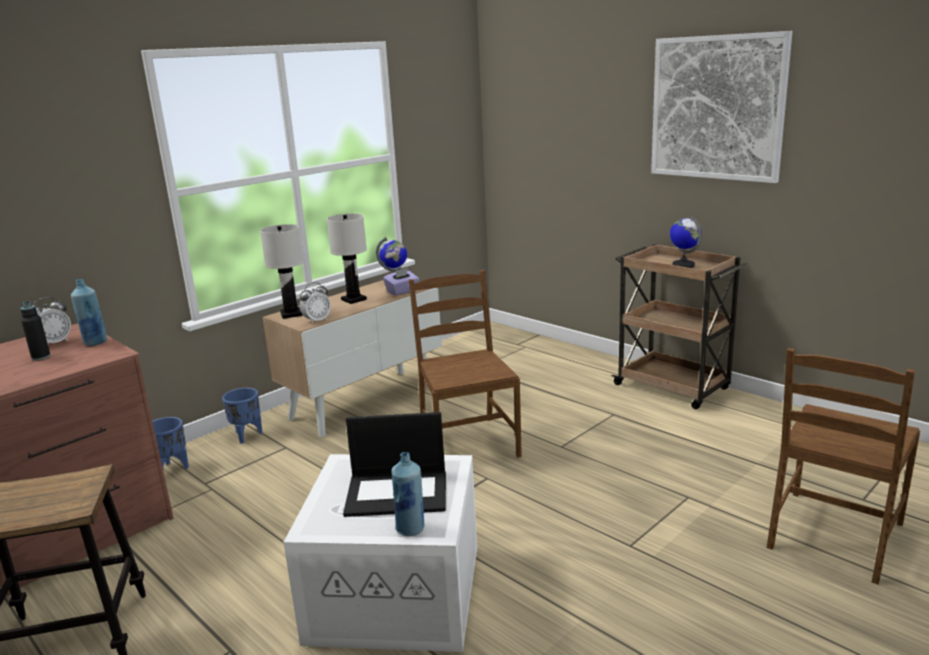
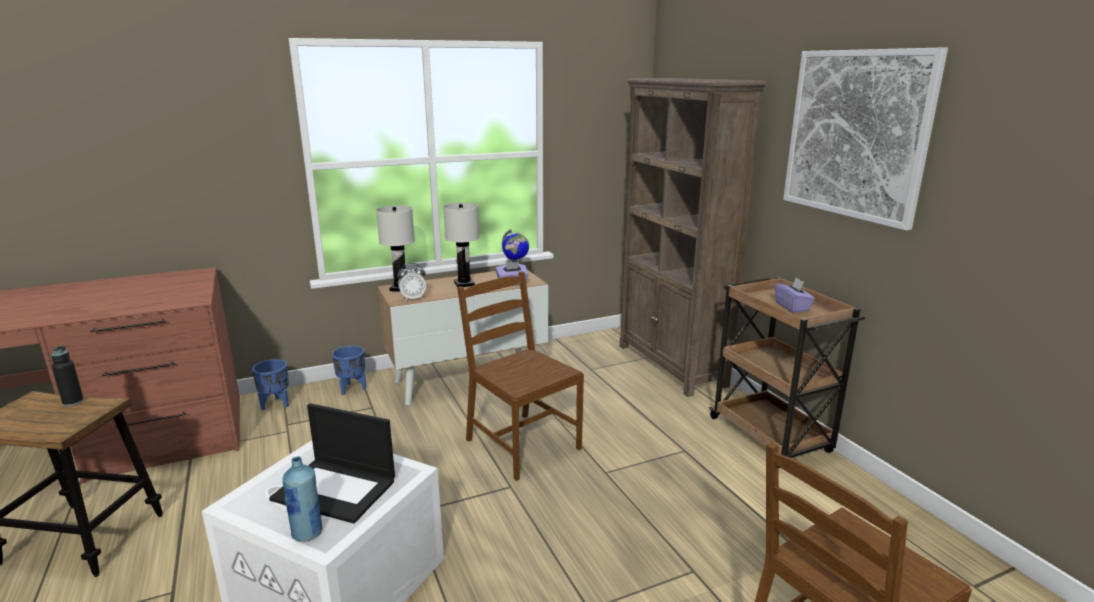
camera: 20 degrees right, 0 degrees up
(41, 357) = (147, 292): black bottle -> black bottle (73, 402)
(54, 343) = (172, 282): alarm clock -> none
(95, 342) = (196, 287): blue bottle -> none
(467, 443) = (521, 444): brown chair -> brown chair turned 45 degrees counterclockwise
(548, 350) = (671, 365): none -> brown bookcase
(683, 265) = (792, 307): globe -> purple tissue box

